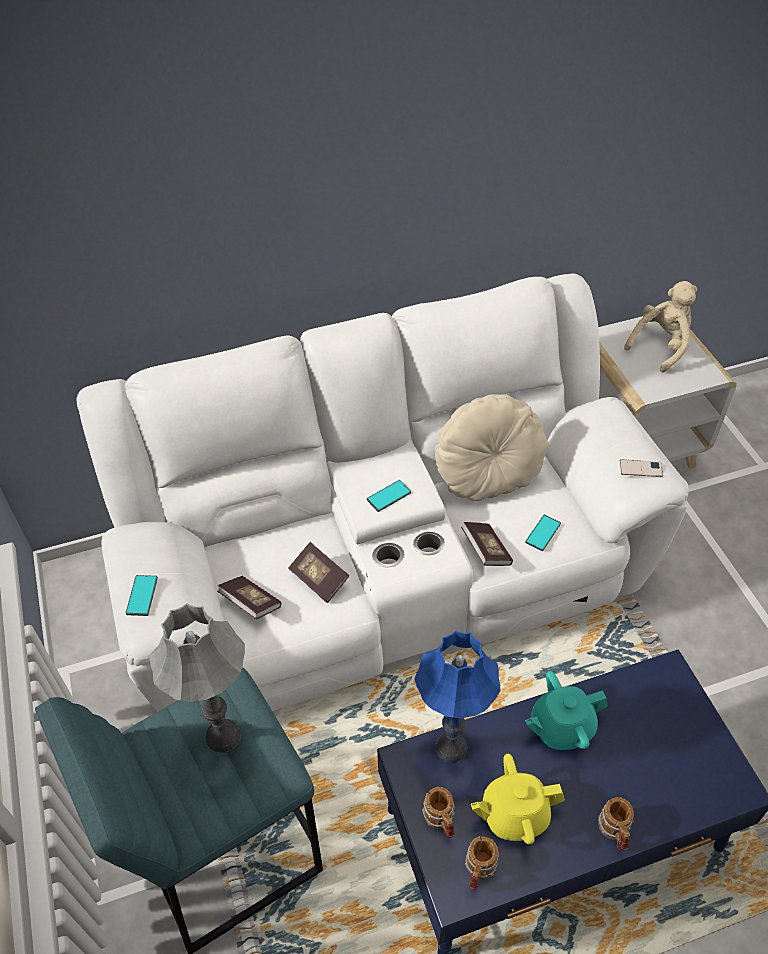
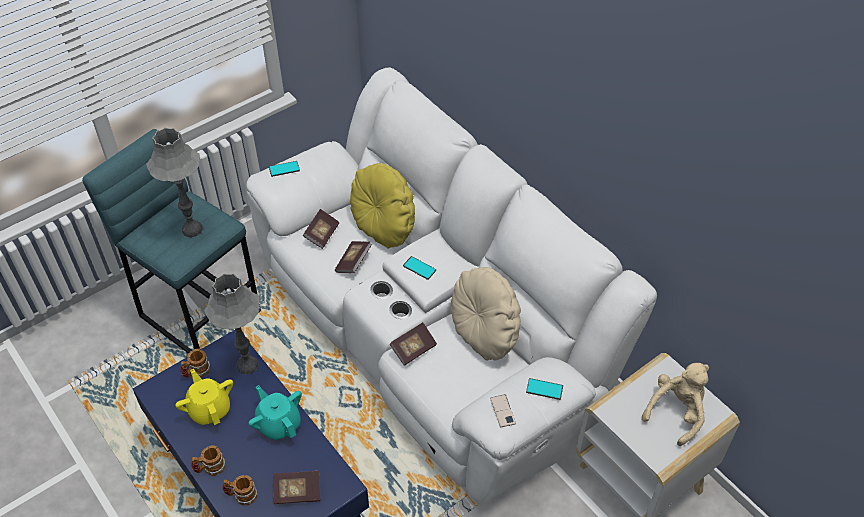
camera: 70 degrees right, 0 degrees up
(274, 534) = (383, 230): none -> yellow pillow
(451, 747) = (247, 365): blue table lamp -> grey table lamp
(478, 870) = (169, 398): mug -> mug (241, 495)
(543, 533) = (444, 381): phone -> phone (544, 389)
(661, 346) = (676, 412): beige plush toy -> beige plush toy turned 75 degrees counterclockwise
(672, 727) = (297, 492): none -> book

